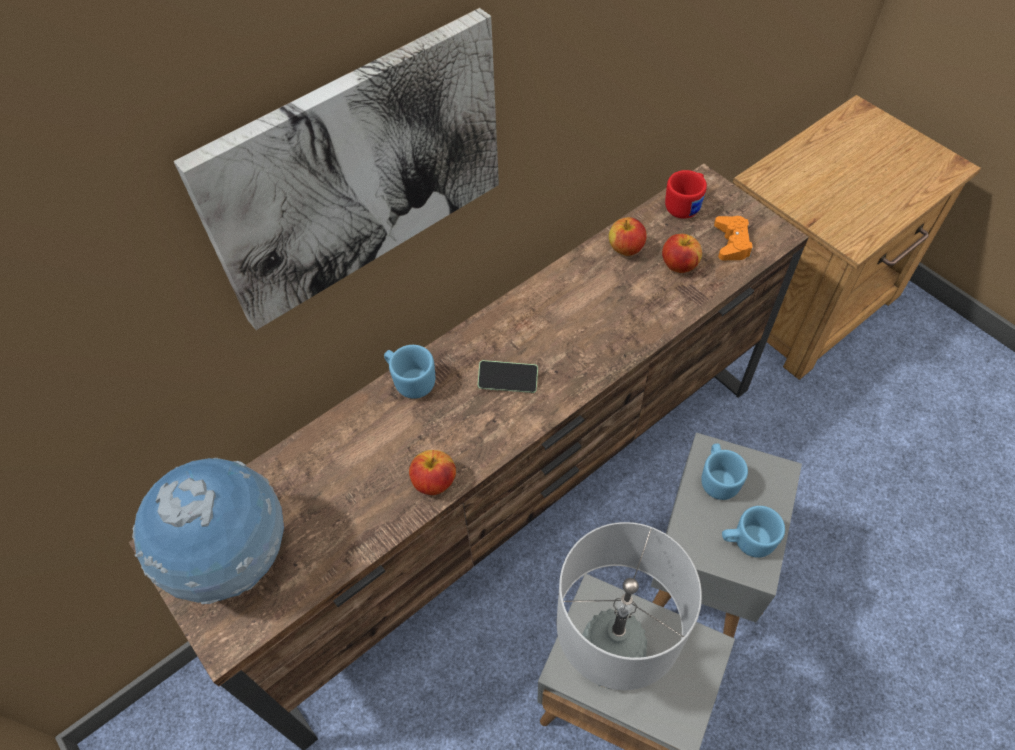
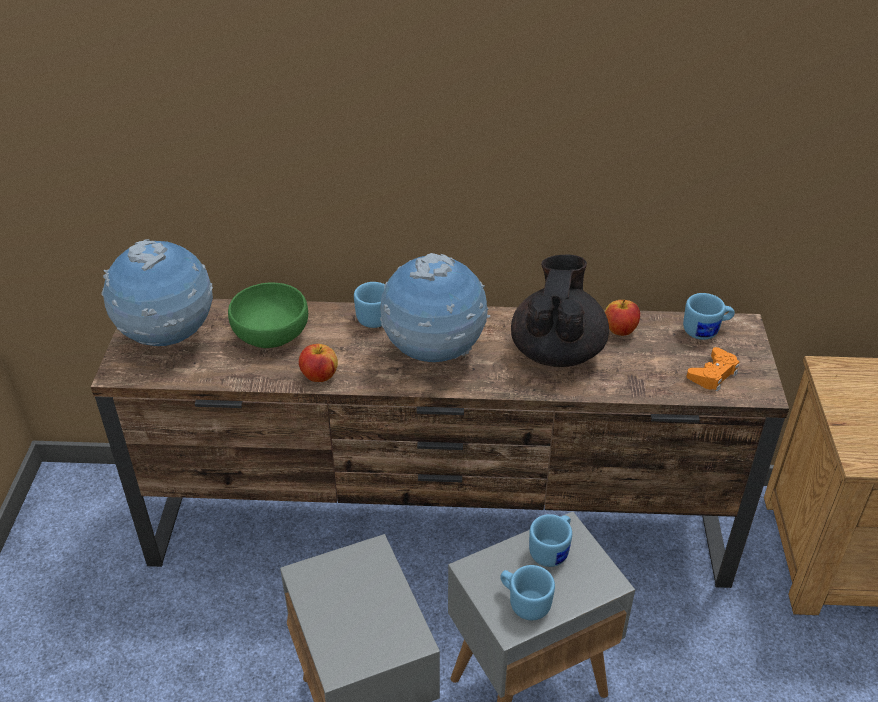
camera: 40 degrees right, 15 degrees down
(333, 472) = (270, 333): none -> green bowl
(358, 170) = (380, 111): picture -> none
(508, 381) = (434, 354): phone -> globe
(601, 303) = (557, 350): none -> black teapot
(610, 660) = (338, 593): grey table lamp -> none
(679, 265) = (649, 363): apple -> none
(685, 205) = (706, 331): red mug -> blue mug

